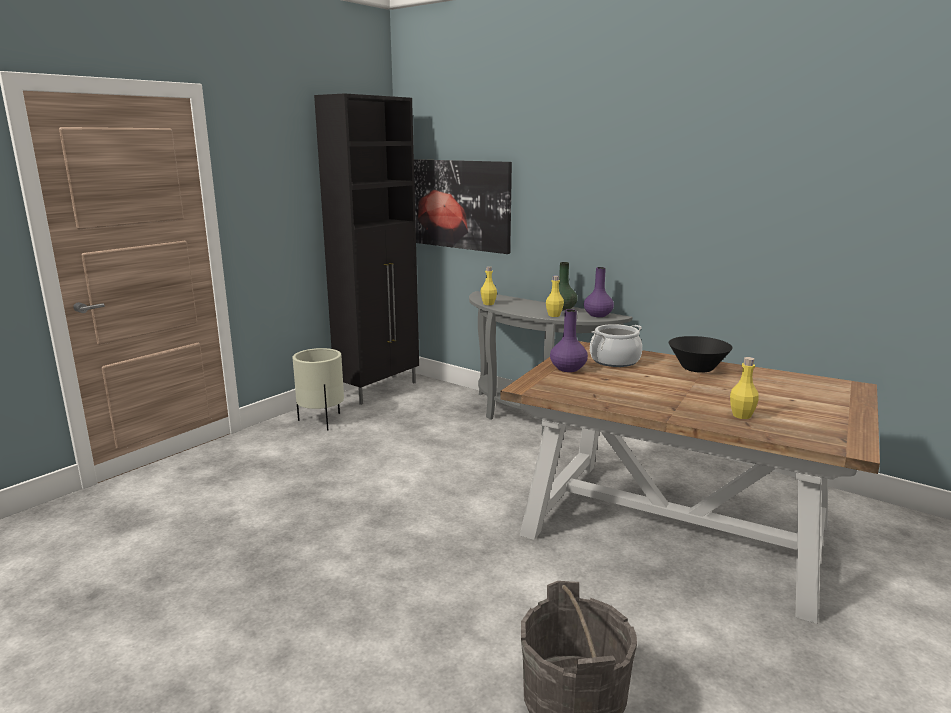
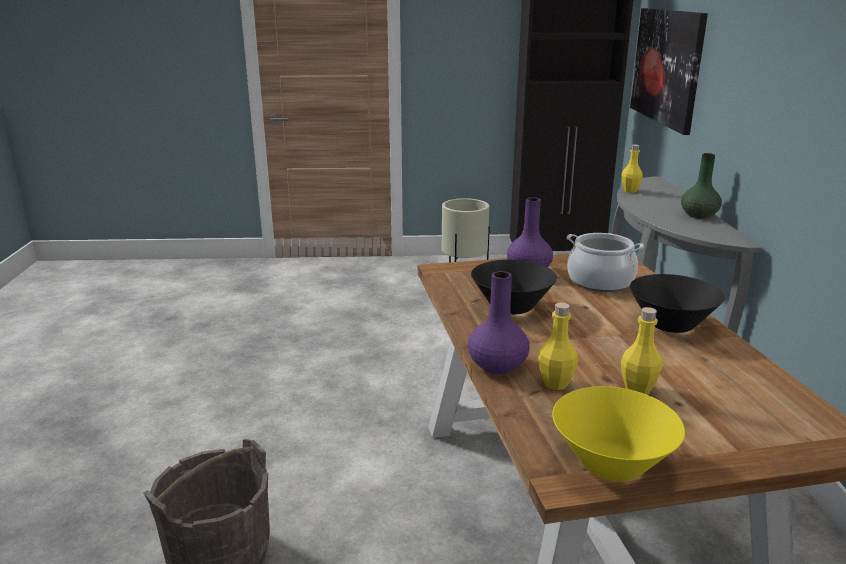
camera: 50 degrees right, 5 degrees up
(554, 315) = (663, 219): yellow bottle -> yellow bottle (638, 389)
(597, 315) = (718, 233): purple vase -> purple vase (497, 365)
(620, 391) = (511, 307): none -> black bowl
(844, 434) = (611, 464): none -> yellow bowl

